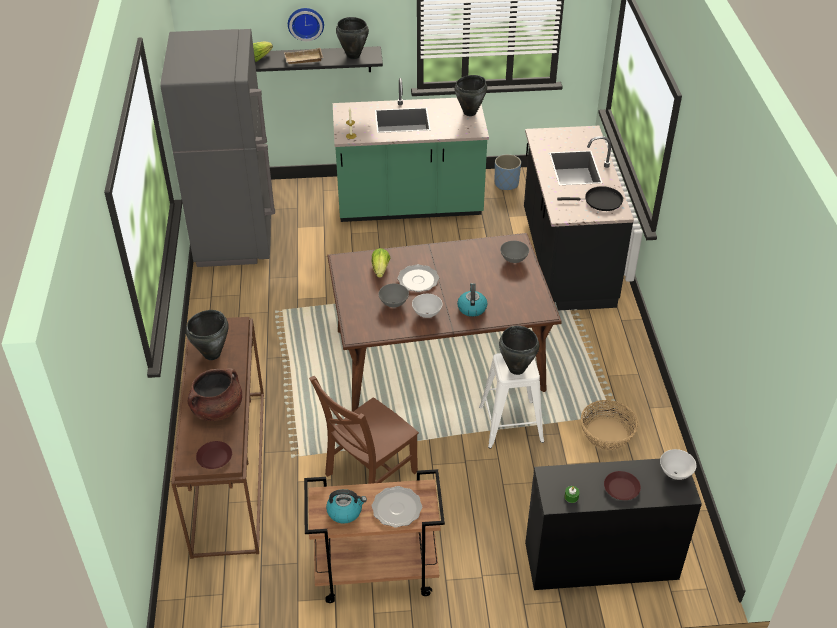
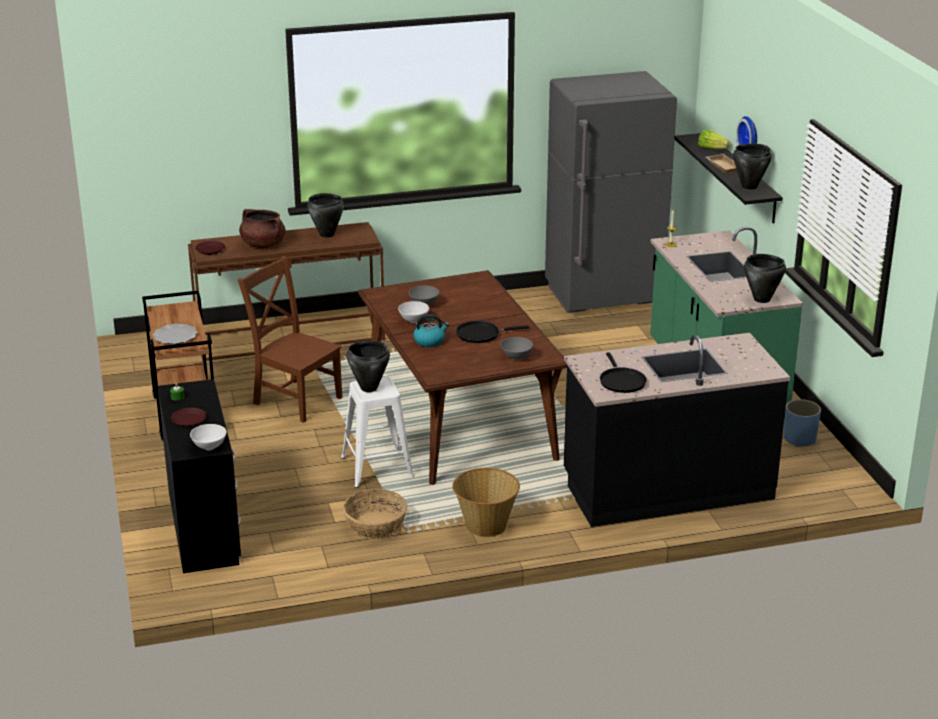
camera: 80 degrees right, 15 degrees down
(345, 511) = (171, 316): kettle -> none
(380, 269) = (473, 294): lettuce -> none
(418, 280) = (464, 313): plate -> none
(465, 275) = (481, 334): none -> black frying pan
(610, 365) = (485, 525): none -> basket

